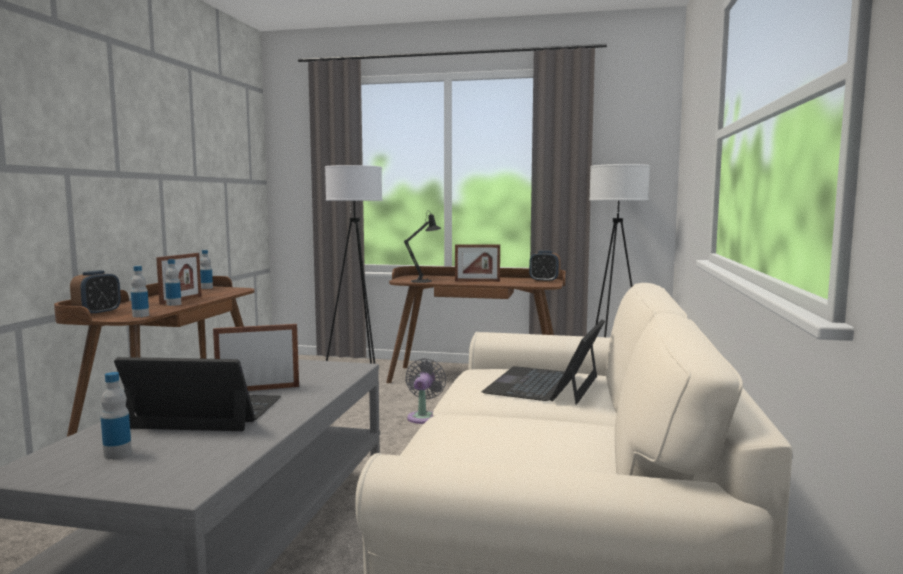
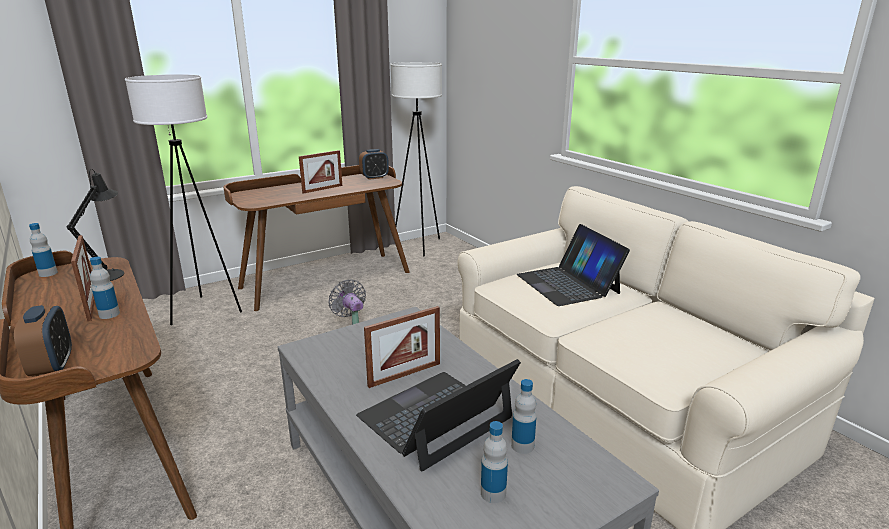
camera: 45 degrees left, 15 degrees up
(140, 316) = (136, 347): bottle -> bottle (522, 445)
(258, 389) = (404, 374): picture frame -> picture frame turned 150 degrees counterclockwise
(424, 281) = (274, 199): black table lamp -> black table lamp (110, 274)

